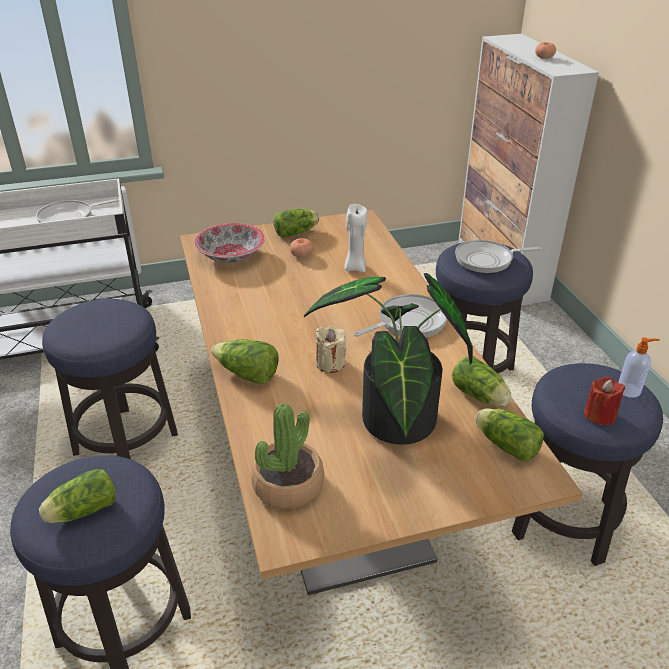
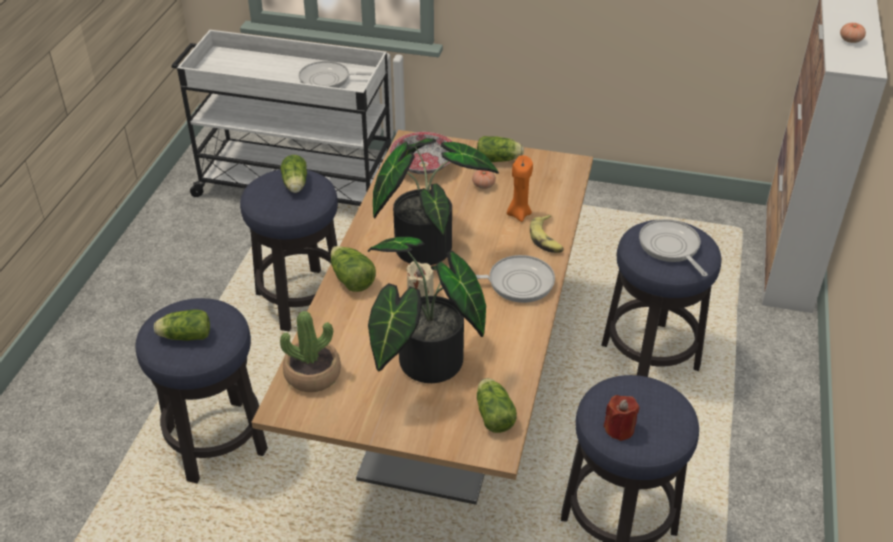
camera: 30 degrees right, 5 degrees up
(293, 318) = (425, 244): none -> potted plant
(355, 268) = (518, 214): white candle -> orange candle
(398, 279) = (547, 239): none -> banana
(480, 396) = (513, 369): lettuce -> lettuce (295, 185)
(487, 260) = (670, 247): frying pan -> frying pan turned 45 degrees clockwise
(629, 390) = (671, 420): soap dispenser -> none

